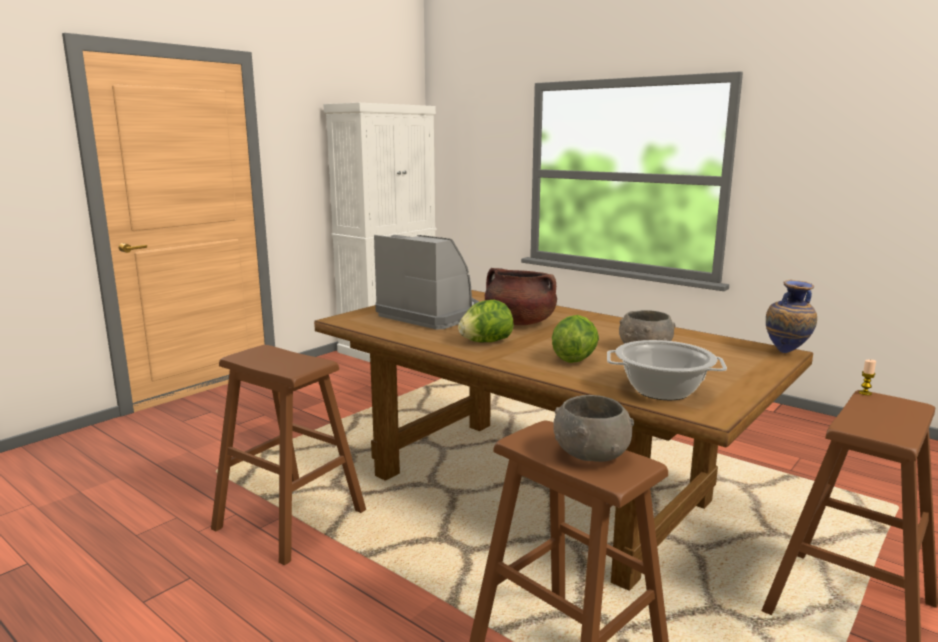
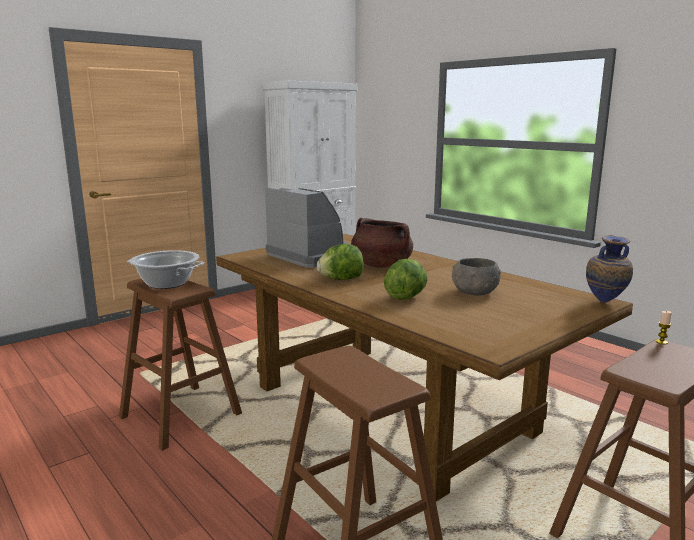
camera: 10 degrees right, 0 degrees up
(591, 453) = (368, 375): grey bowl -> none
(662, 391) = (464, 327): cooking pot -> cooking pot (166, 283)

